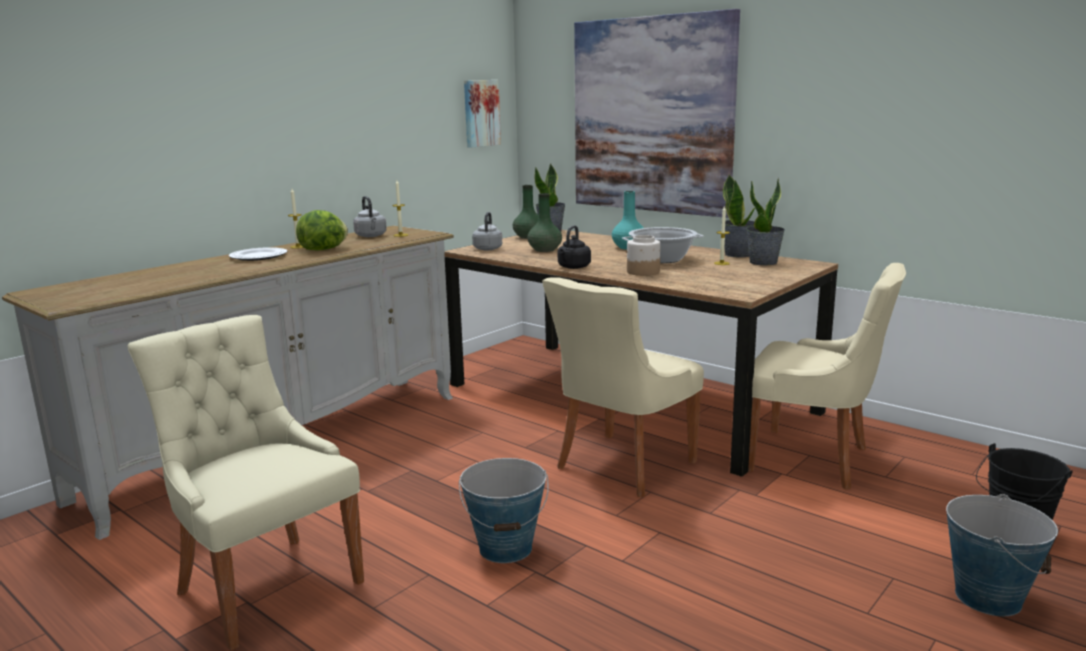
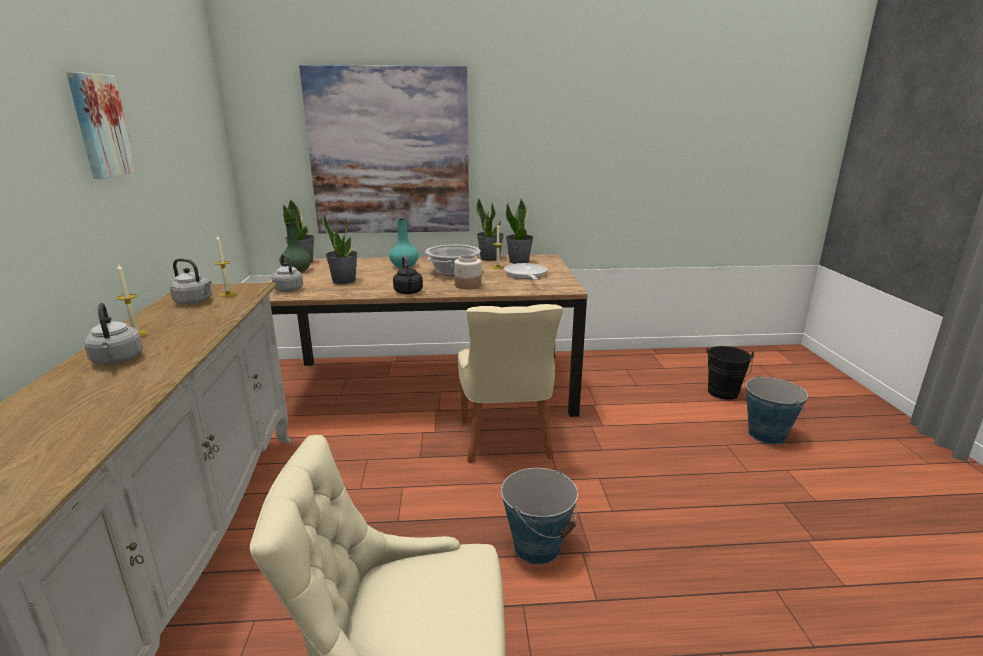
camera: 45 degrees left, 5 degrees up
(258, 256) = (117, 360): plate -> grey kettle
(324, 249) = (184, 330): lettuce -> none
(480, 113) = (210, 153): picture -> picture (99, 126)
(545, 250) = (344, 281): green vase -> potted plant
(731, 275) = (525, 275): none -> frying pan
(813, 459) = (593, 388): beige chair -> none

